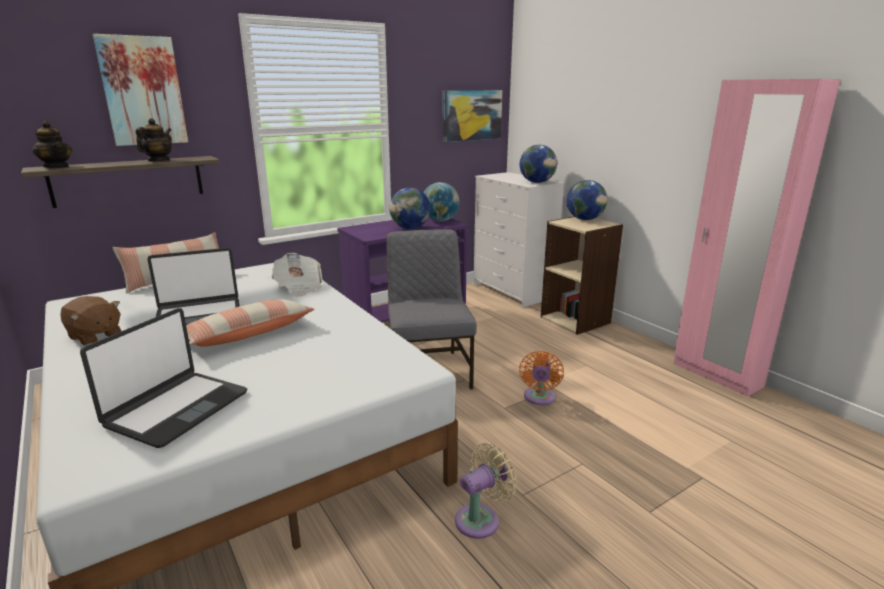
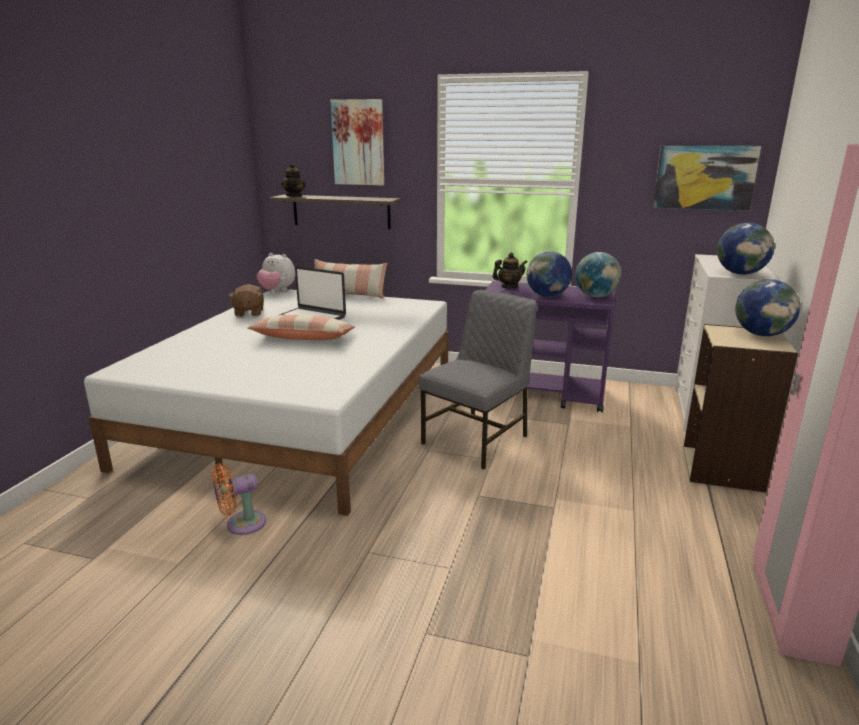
camera: 50 degrees right, 0 degrees up
(64, 302) = (277, 291): none -> plush toy
(158, 161) = (354, 198): teapot -> teapot (509, 287)
(176, 409) = (195, 360): laptop -> none
(299, 287) = (397, 321): newspaper -> none
(481, 519) = (317, 544): beige fan -> none
(539, 398) = (522, 506): orange fan -> orange fan (241, 524)

